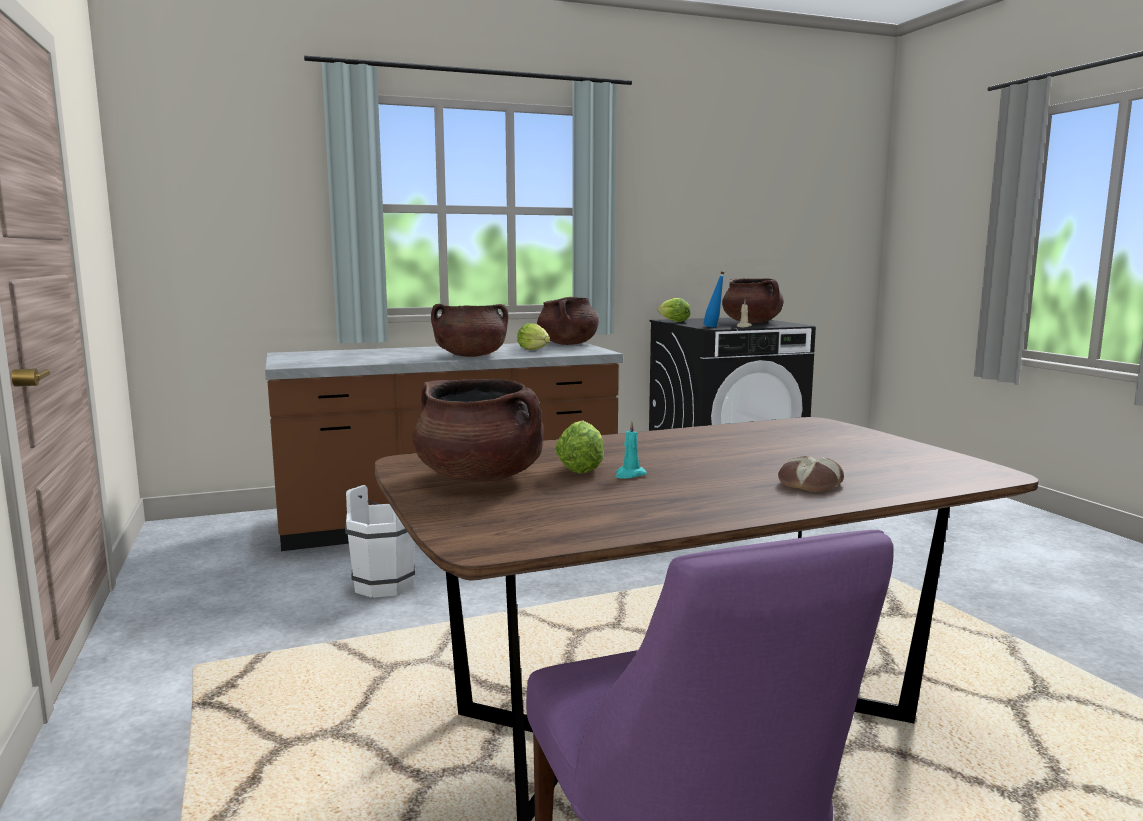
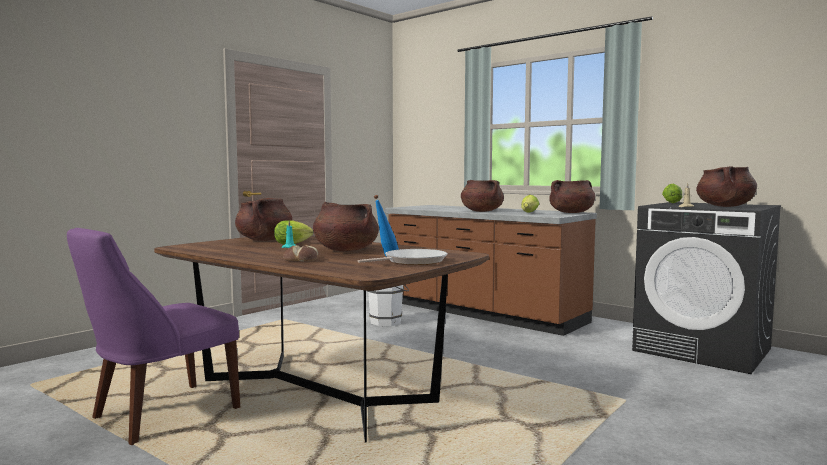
camera: 60 degrees right, 5 degrees down
(714, 327) = (657, 205): blue bottle -> blue bottle (385, 256)
(714, 455) = (345, 250): none -> brown cooking pot
(871, 446) = (412, 261): none -> frying pan

